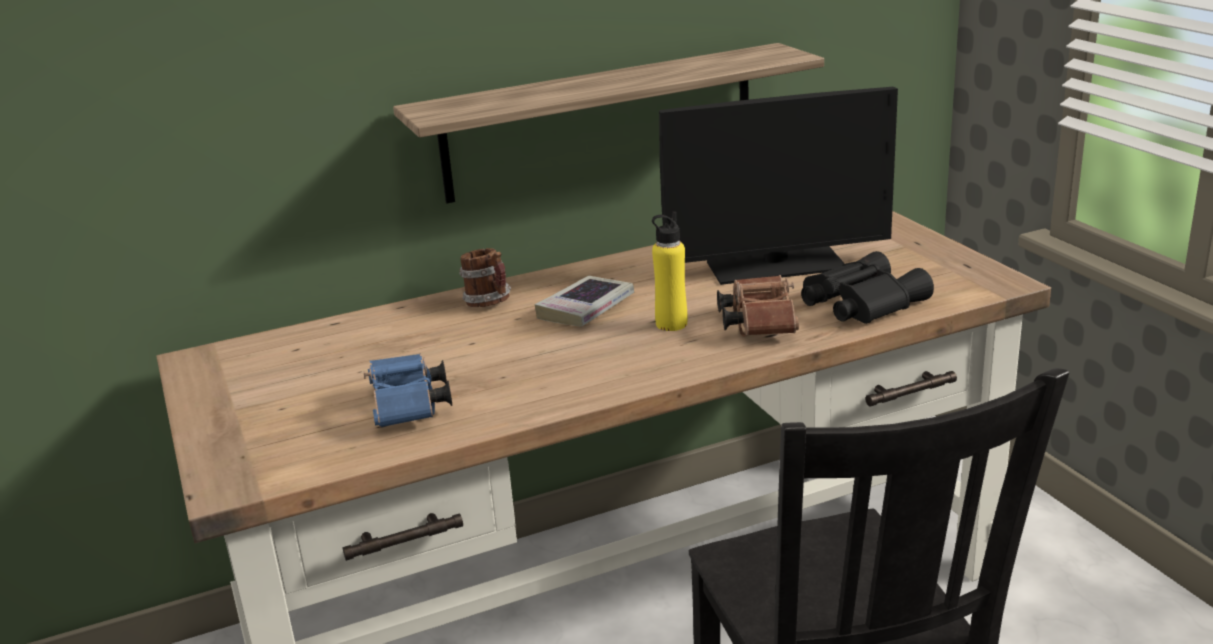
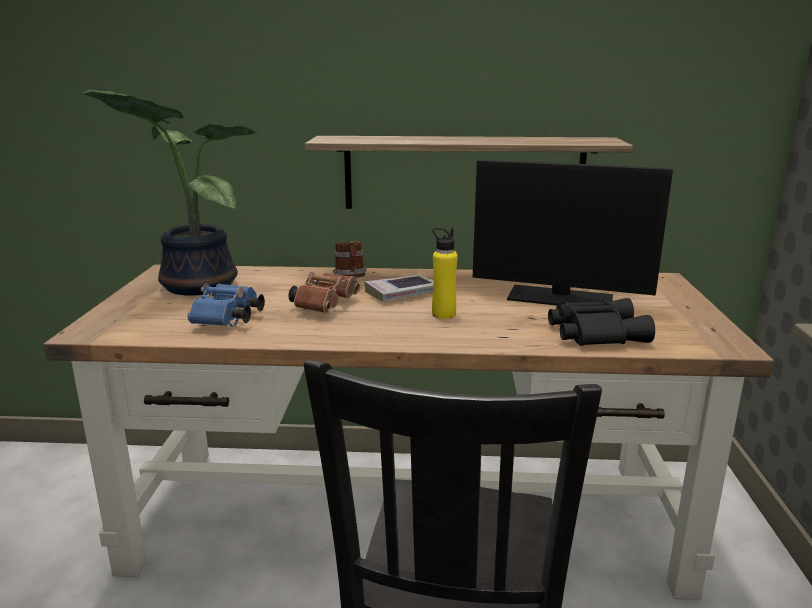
camera: 25 degrees right, 5 degrees down
(278, 372) = (194, 285): none -> potted plant
(758, 323) = (503, 327): brown binoculars -> brown binoculars (326, 305)

